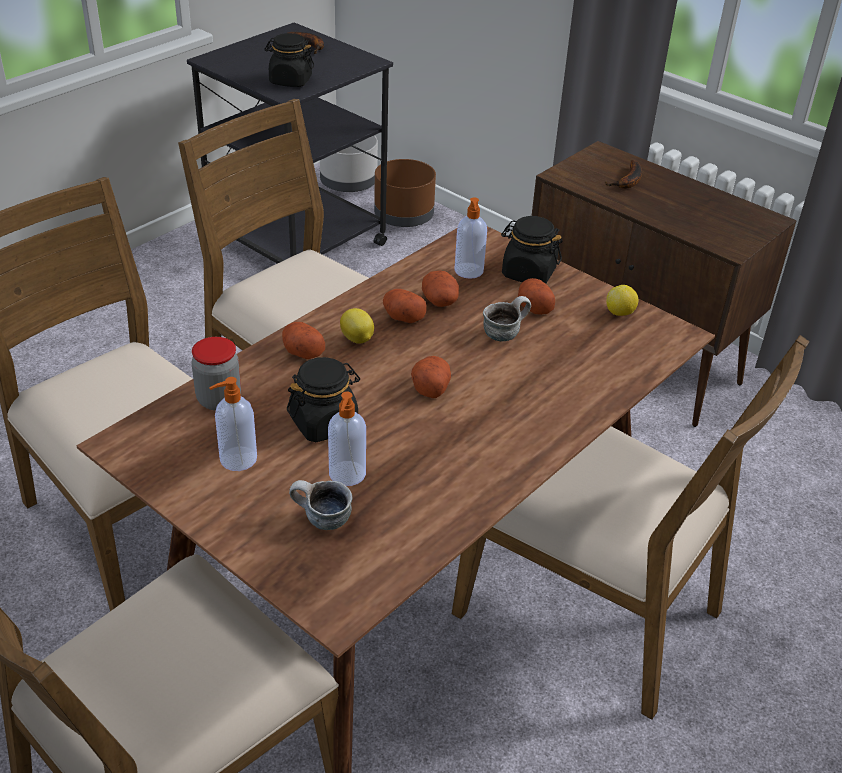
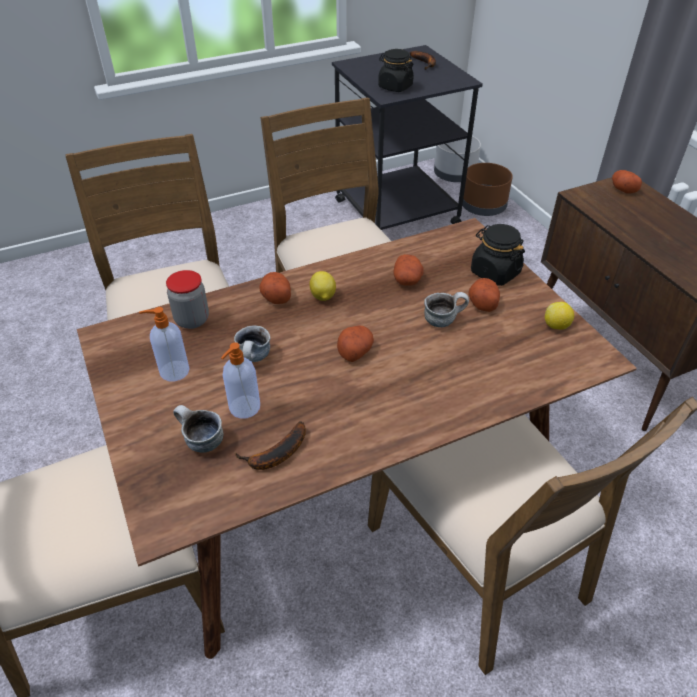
camera: 25 degrees right, 5 degrees up
(324, 423) = (254, 359): black jar -> mug
(402, 316) = (369, 286): potato -> potato (622, 189)
(469, 271) = (445, 260): soap dispenser -> none
(628, 181) = (637, 211): banana -> banana (275, 455)

